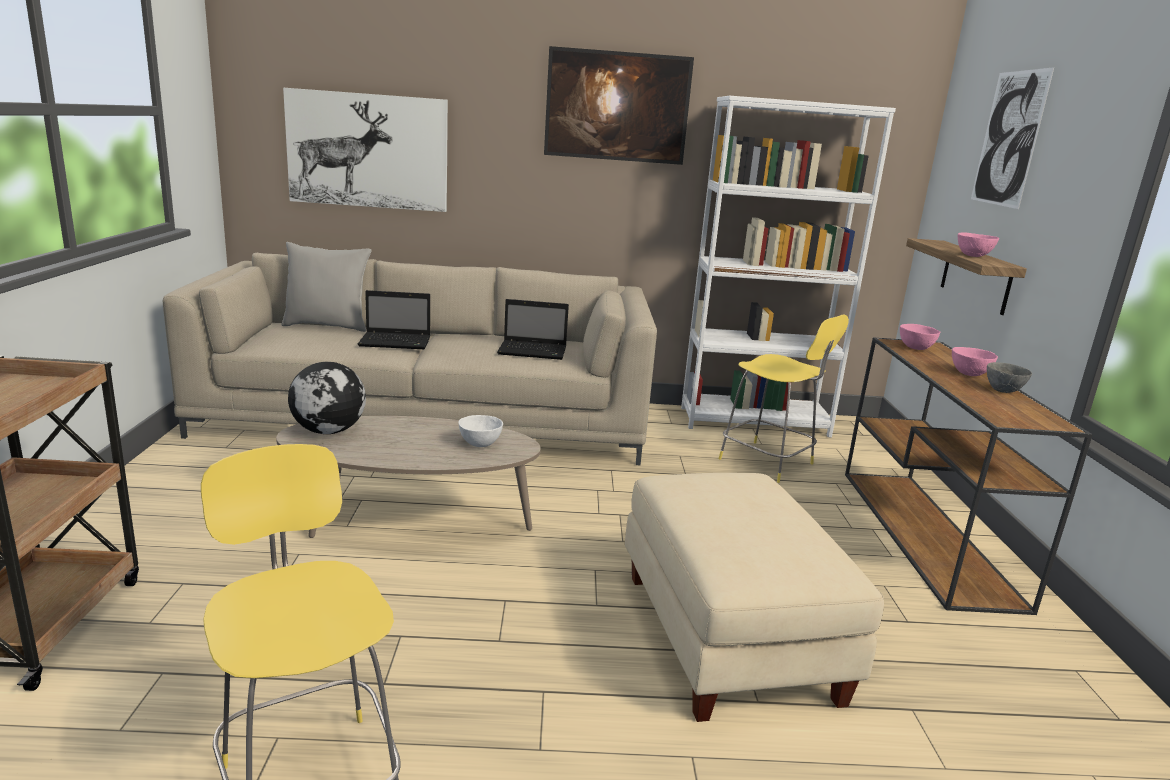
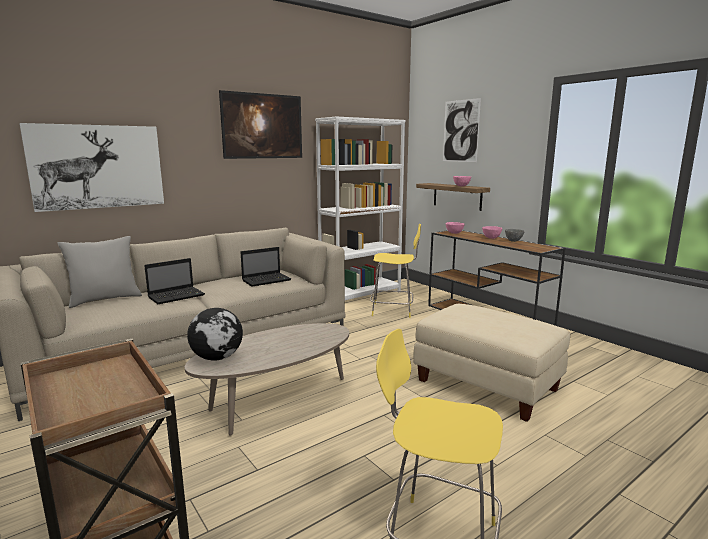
camera: 35 degrees left, 5 degrees down
(479, 444) = (313, 335): white bowl -> none

